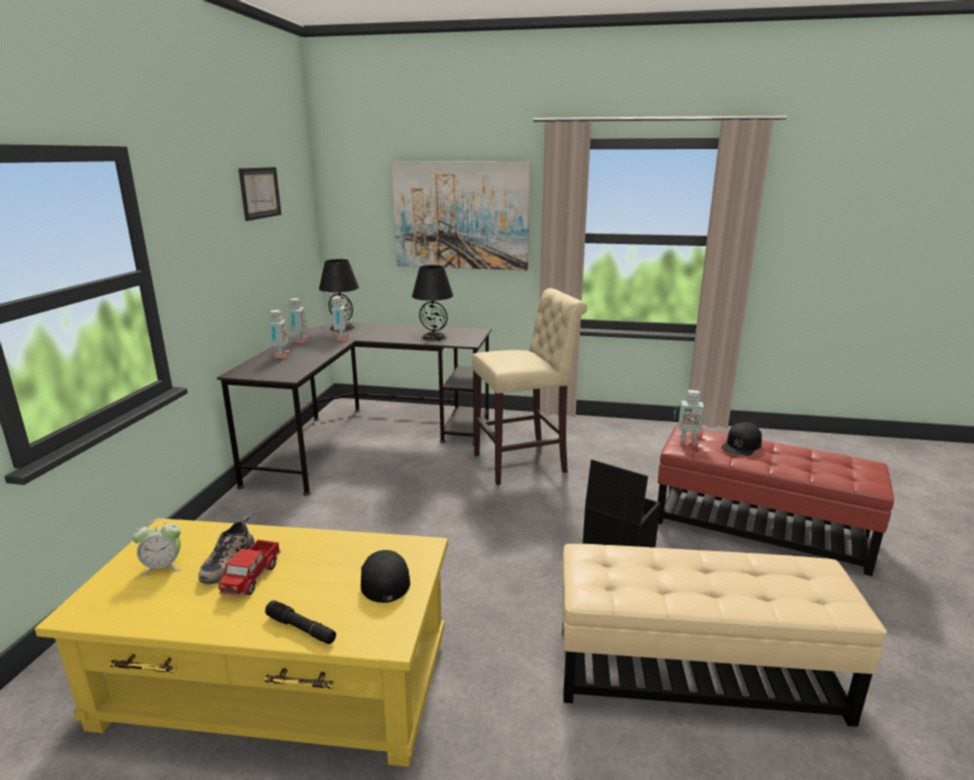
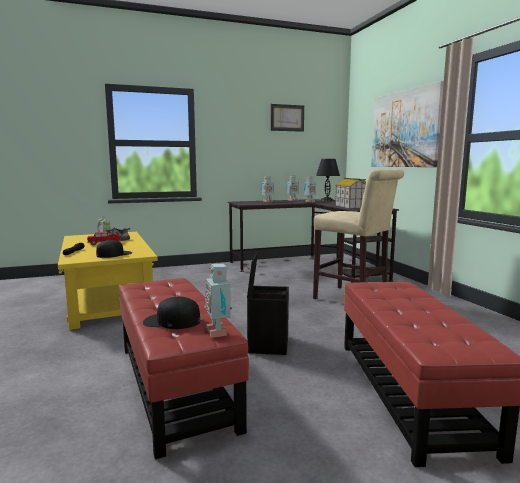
camera: 60 degrees right, 10 degrees down
(433, 338) = (350, 206): black table lamp -> toy house
(687, 441) = (378, 284): toy robot -> toy robot (218, 332)
(695, 672) = (175, 384): beige ottoman -> red ottoman
(741, 445) = (410, 298): black cap -> black cap (171, 321)

